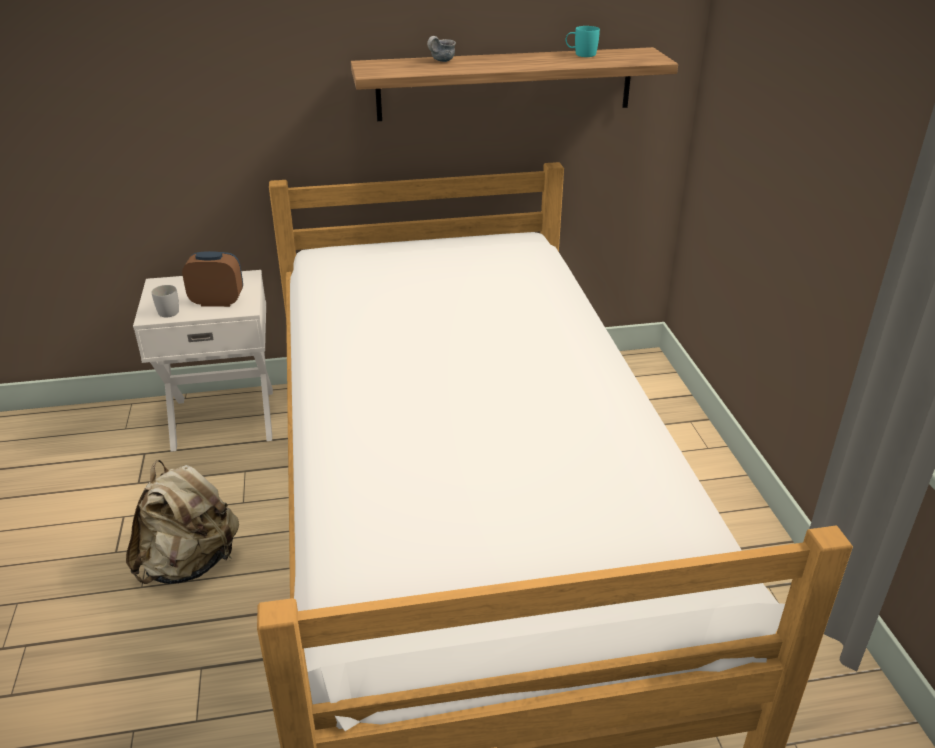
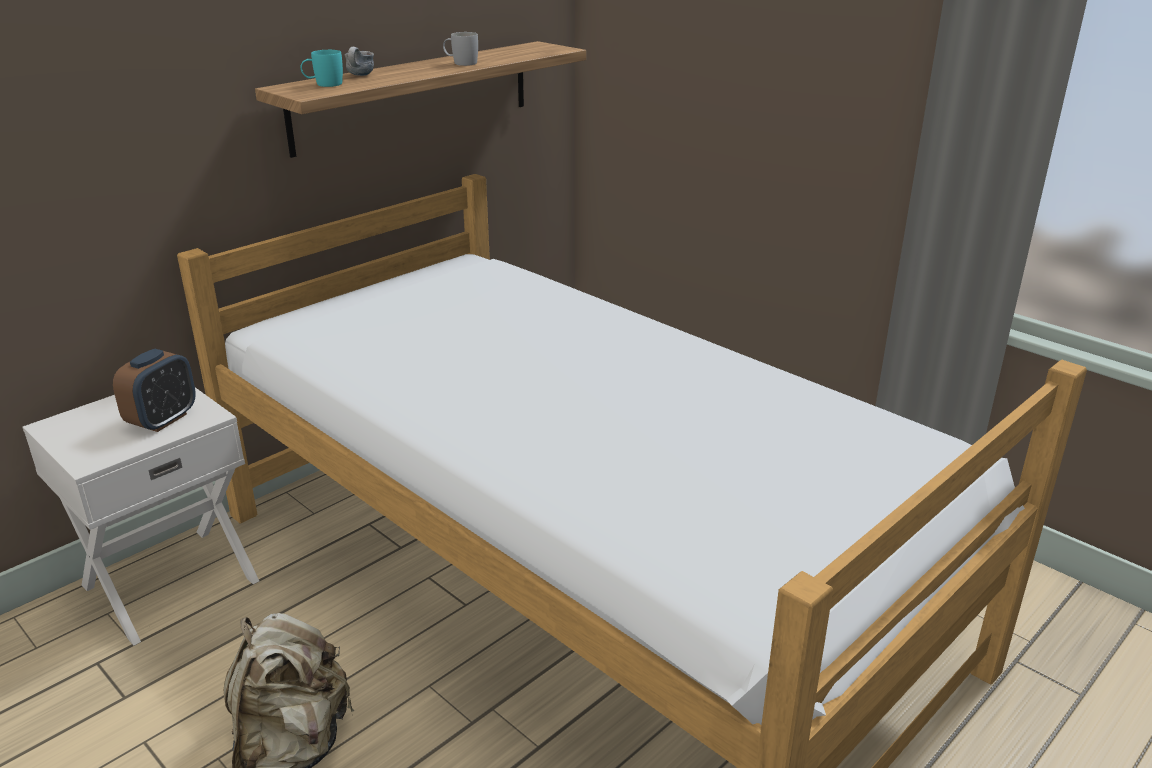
camera: 35 degrees left, 5 degrees down
(167, 310) = (104, 449): white mug -> white mug (461, 63)
(217, 302) = (163, 420): alarm clock -> alarm clock turned 150 degrees clockwise
(581, 54) = (486, 53): turquoise mug -> turquoise mug (323, 84)

